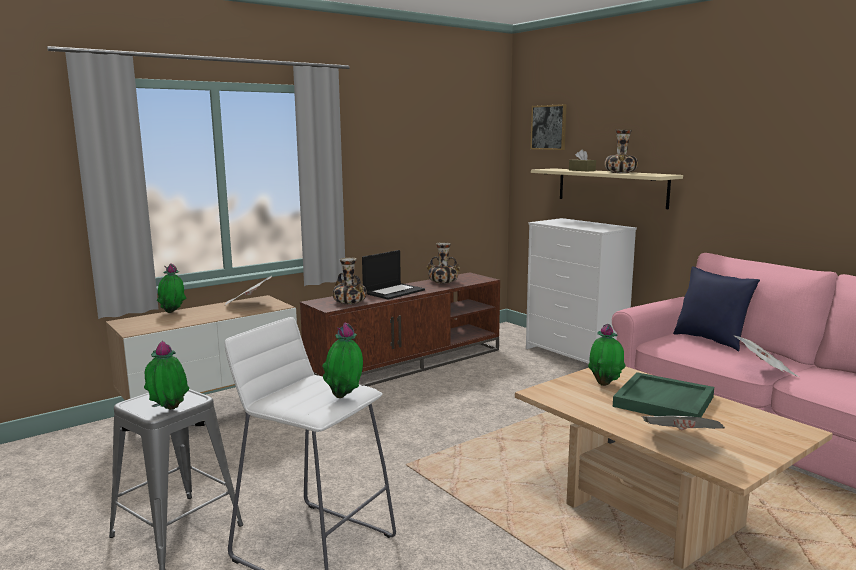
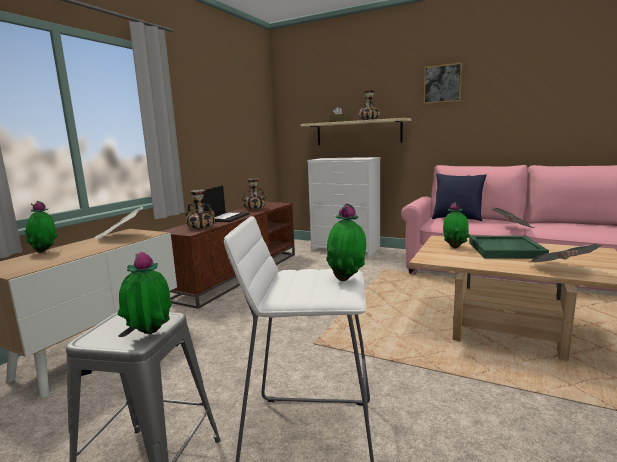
camera: 25 degrees left, 0 degrees up
(548, 127) = (305, 95): picture -> picture (442, 84)

